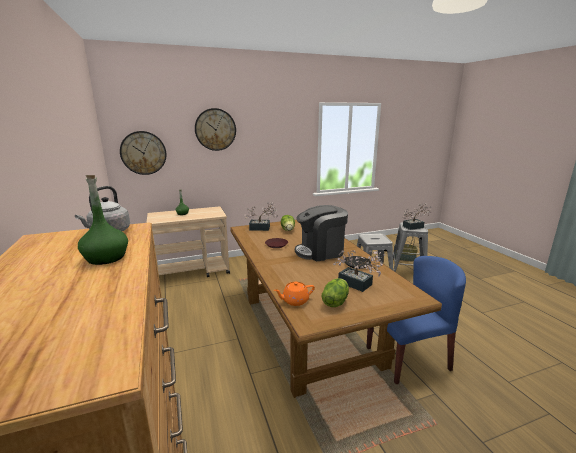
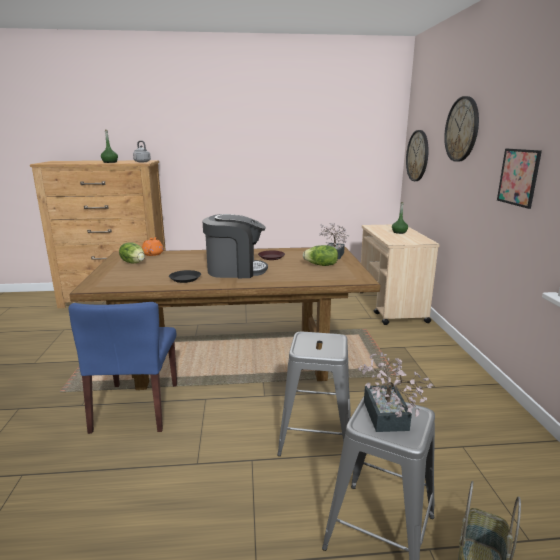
camera: 105 degrees right, 0 degrees up
(280, 151) = (518, 177): none -> picture
(320, 251) = (235, 270): coffee machine -> coffee machine turned 90 degrees clockwise
(358, 285) = (146, 272): potted plant -> none

